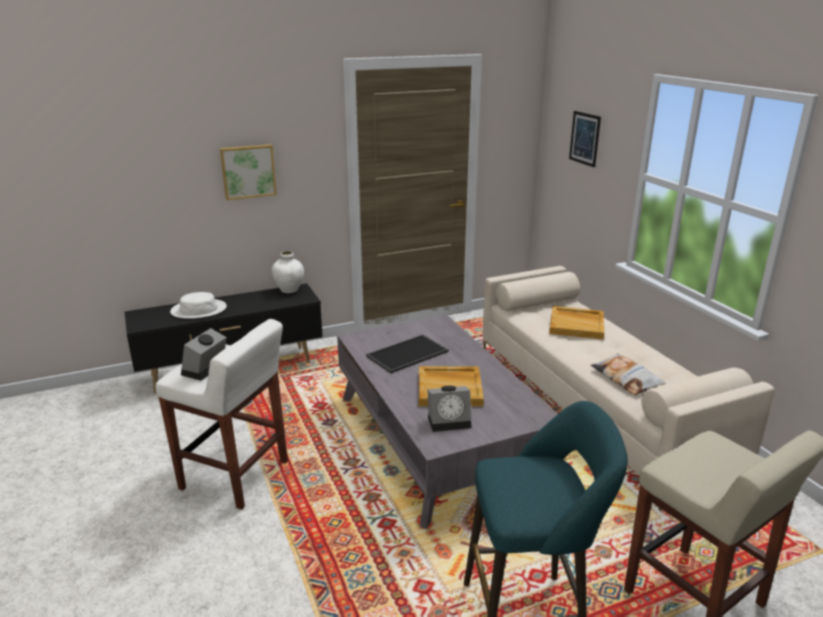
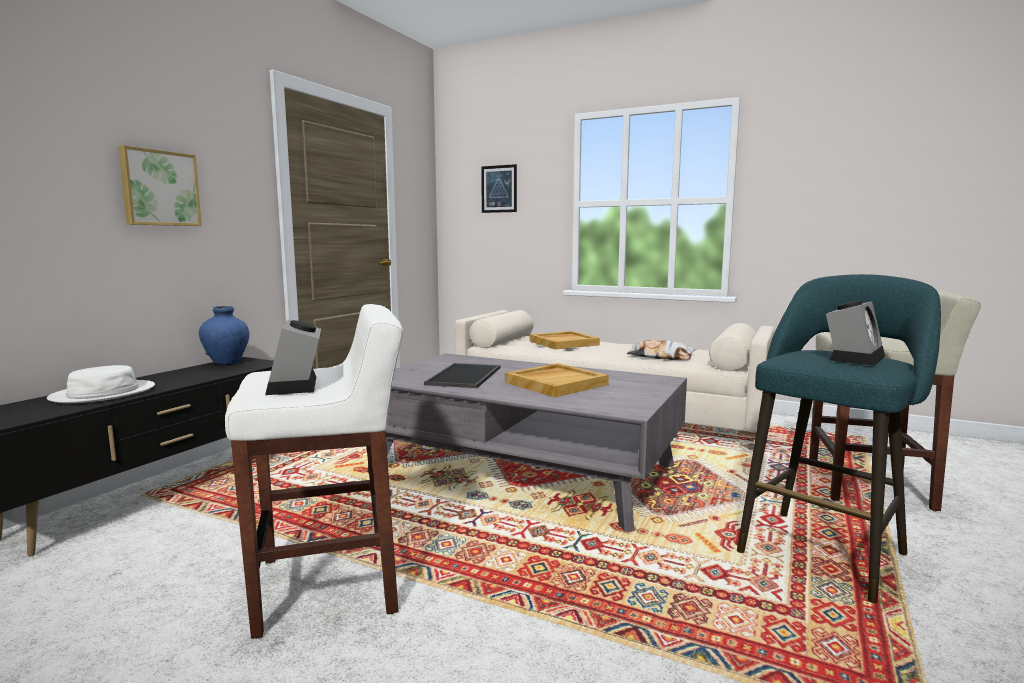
camera: 40 degrees left, 15 degrees down
(289, 290) = (226, 362): white vase -> blue vase
(450, 421) = (604, 397): alarm clock -> alarm clock (853, 357)

